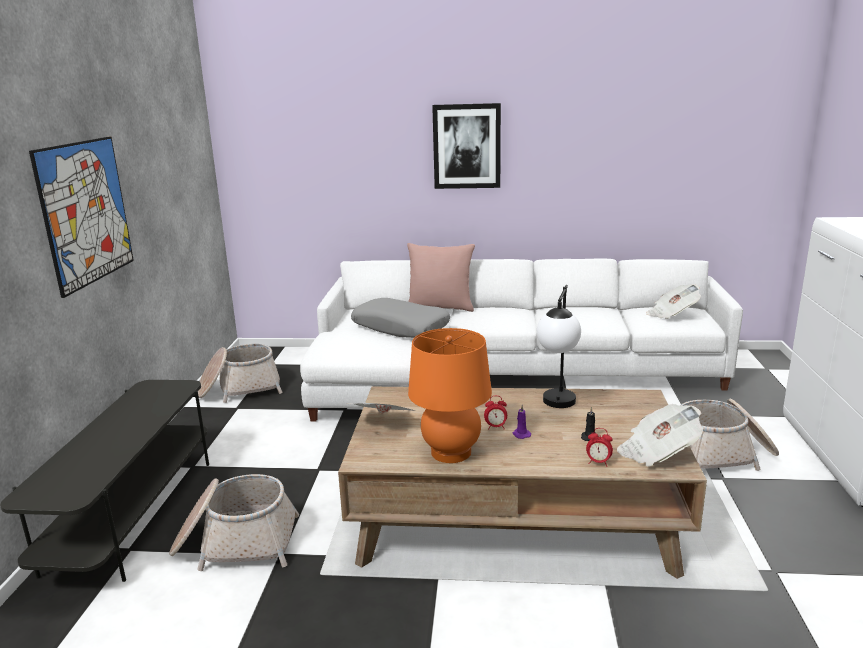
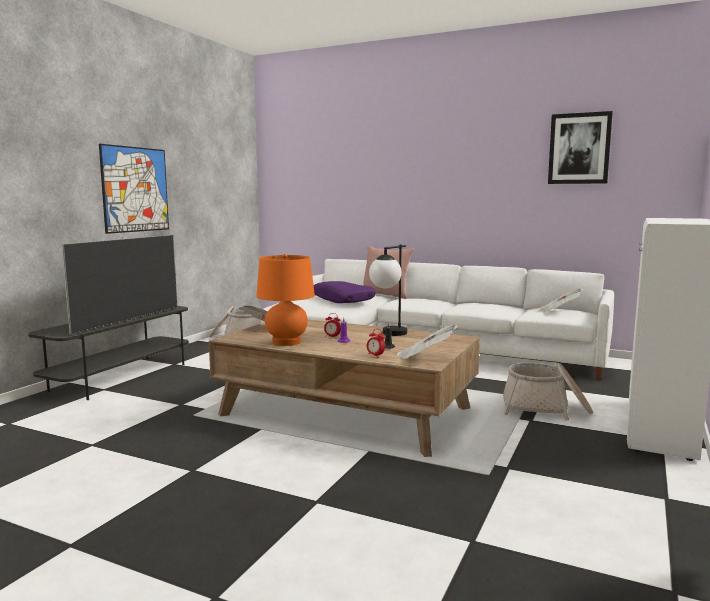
camera: 20 degrees right, 10 degrees down
(141, 434) = (128, 320): none -> television
(235, 542) = (162, 396): basket -> none
(401, 327) = (343, 300): grey pillow -> purple pillow
(467, 146) = (419, 179): picture -> picture (579, 148)

